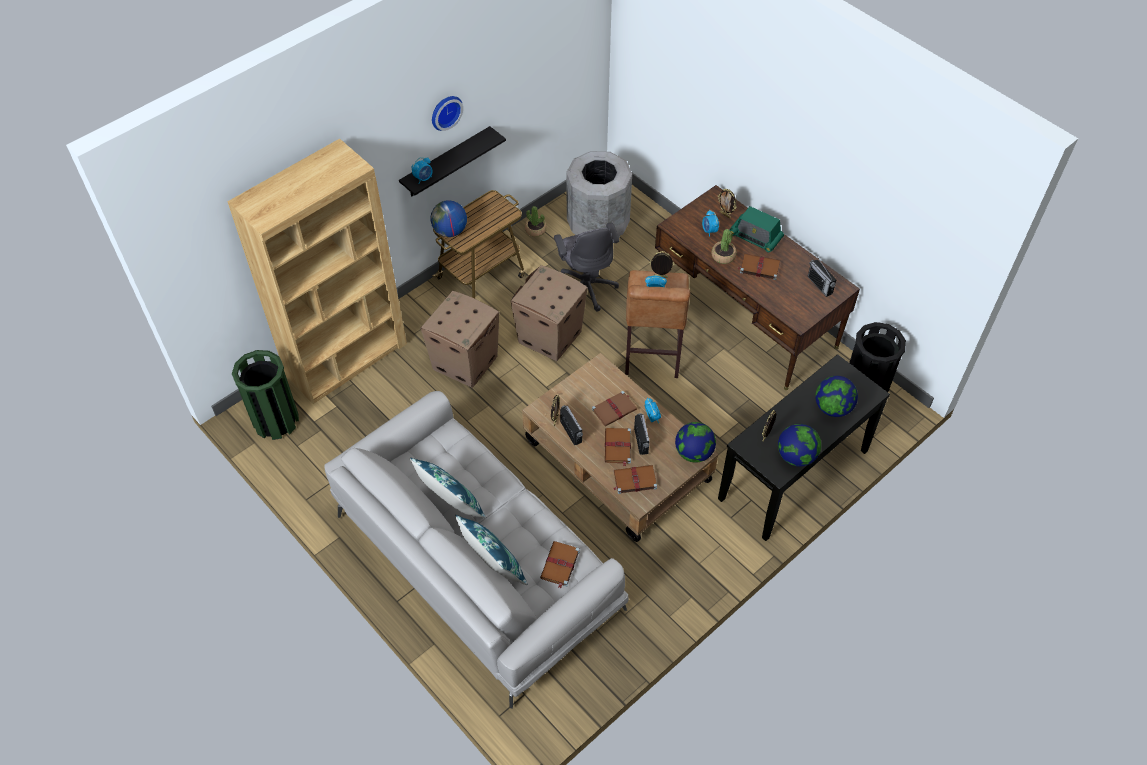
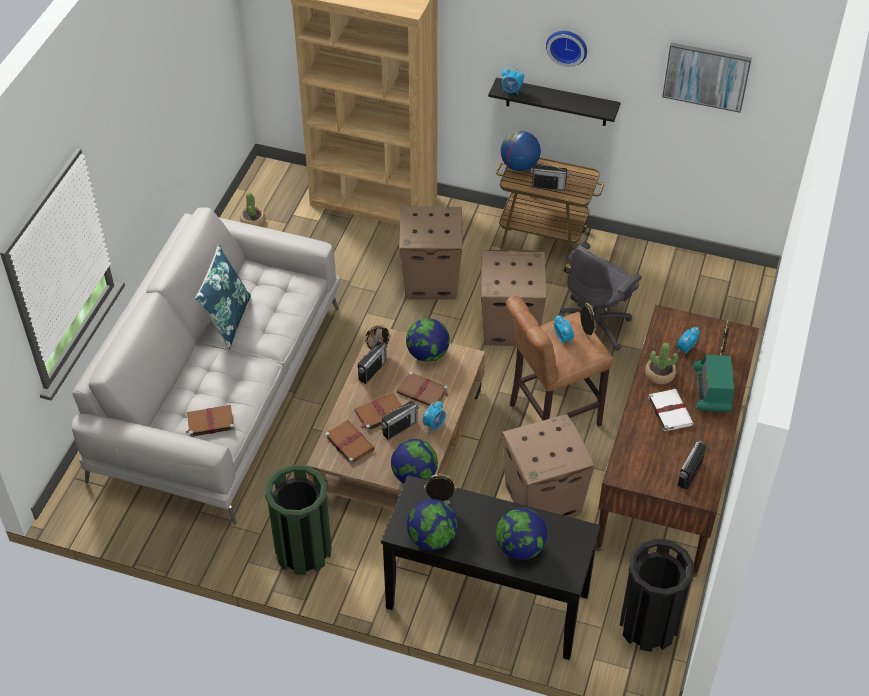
camera: 60 degrees right, 5 degrees down
(276, 421) = (276, 191): green trash can -> green trash can (303, 551)
(486, 225) = (548, 186): none -> radio
(493, 566) = (181, 377): blue pillow -> none
(536, 230) = (636, 255): potted plant -> potted plant (253, 221)
(541, 59) = (706, 76): none -> picture
(578, 389) = (427, 354): none -> globe
(598, 226) = (685, 299): grey trash can -> none
(725, 398) = (544, 499): none -> cardboard box
(759, 267) = (669, 410): brown book -> white book

